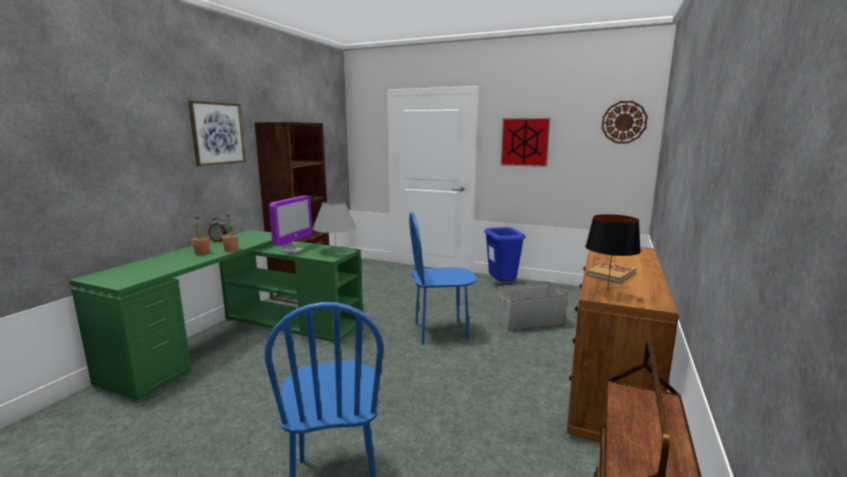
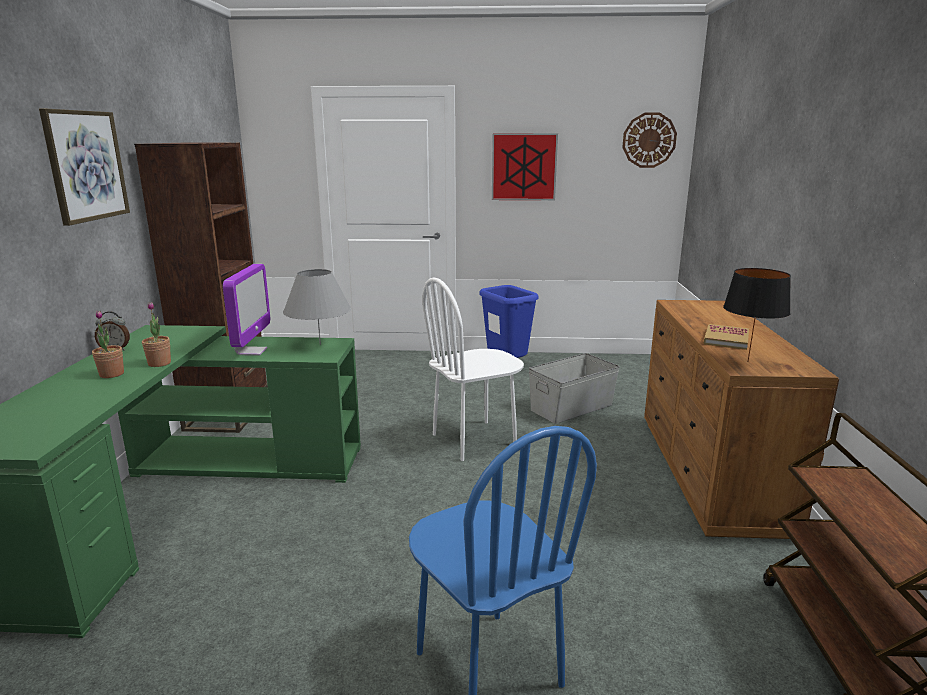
camera: 20 degrees left, 5 degrees up
(441, 332) = (474, 440): blue chair -> white chair

